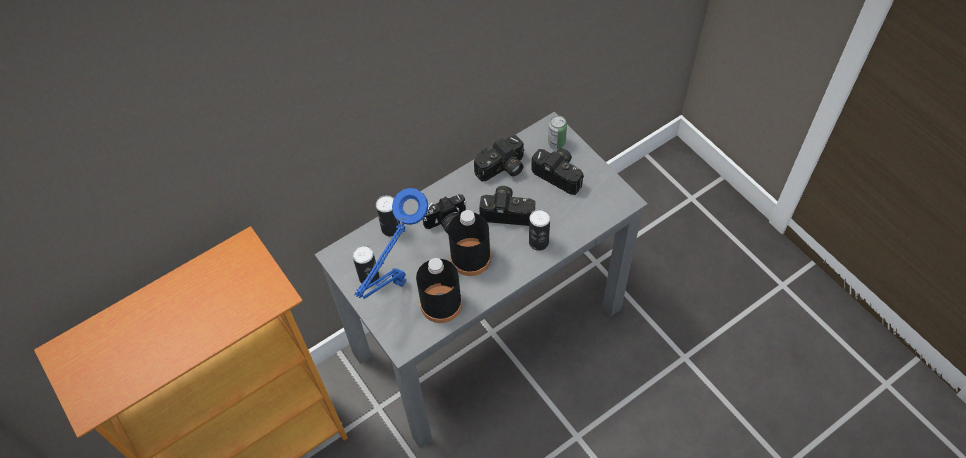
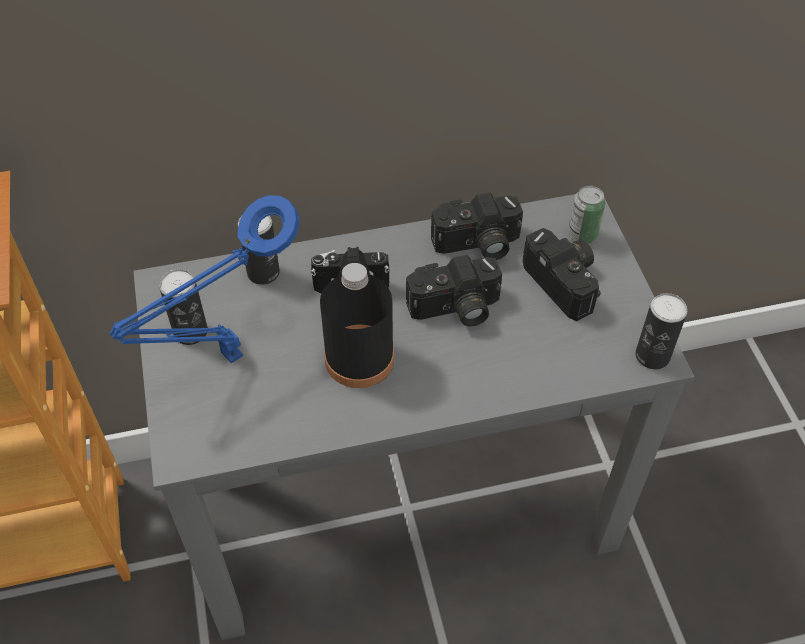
camera: 20 degrees right, 5 degrees down
(441, 304) = (276, 412): black bottle -> none
(508, 211) = (455, 309): camera -> camera turned 135 degrees clockwise
(538, 242) = (481, 373): can -> can (652, 356)

